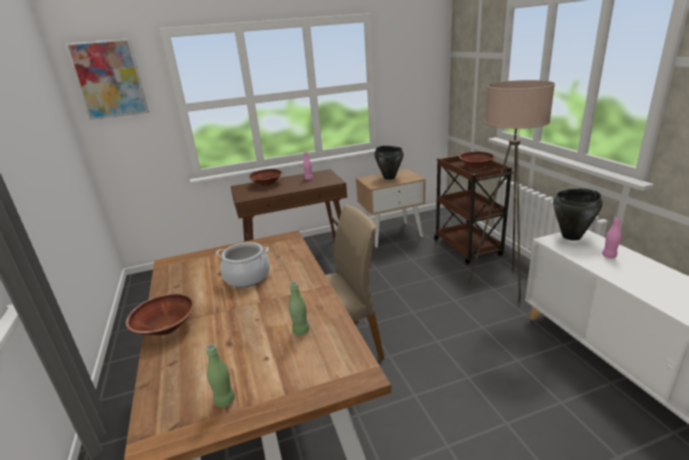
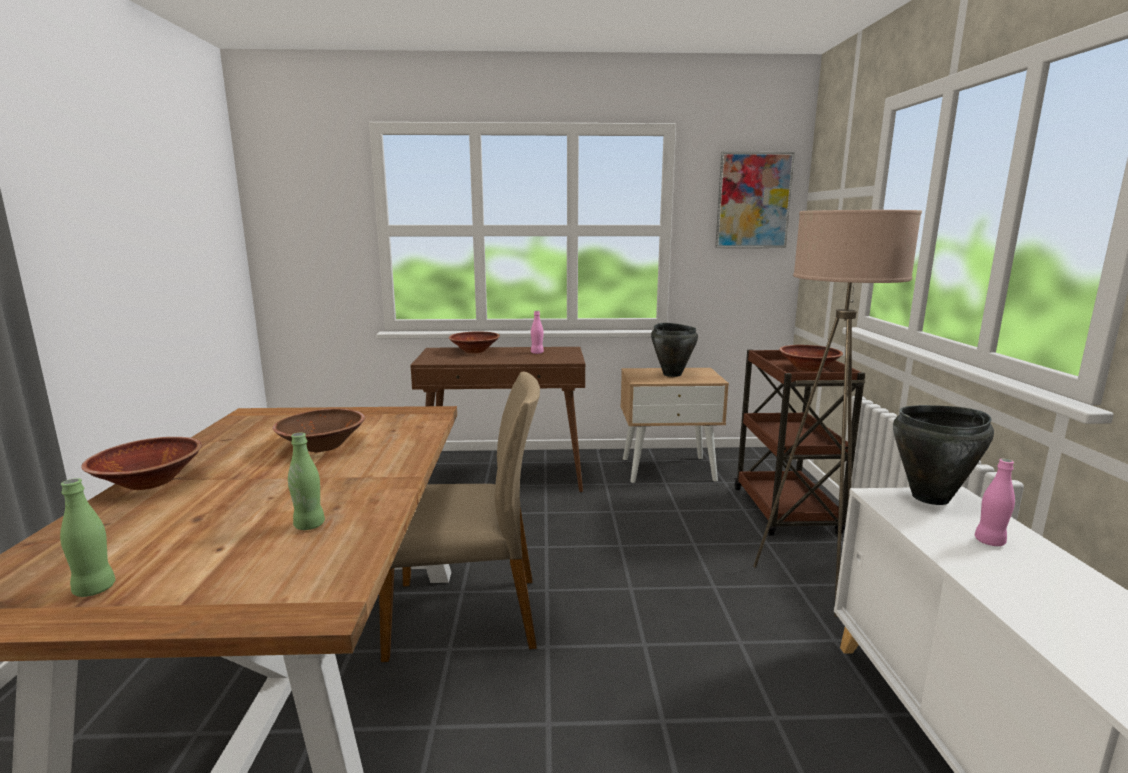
camera: 15 degrees right, 10 degrees down
(109, 79) = (297, 182): picture -> picture (753, 201)
(247, 277) = (322, 446): cooking pot -> brown bowl

